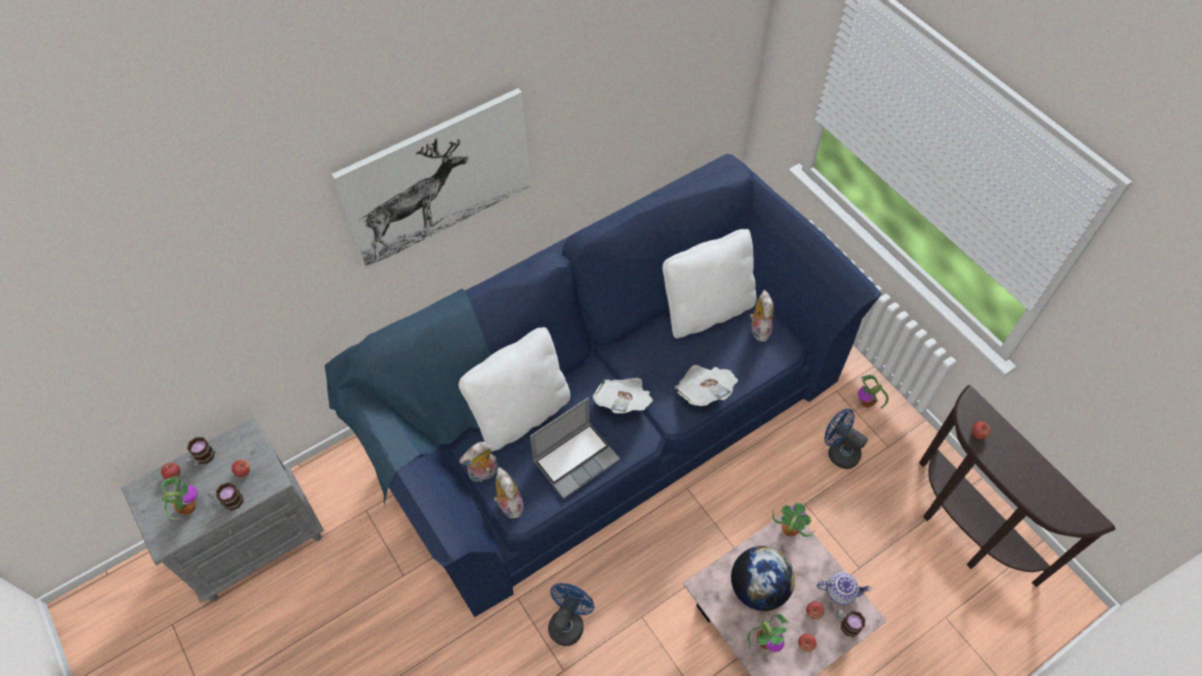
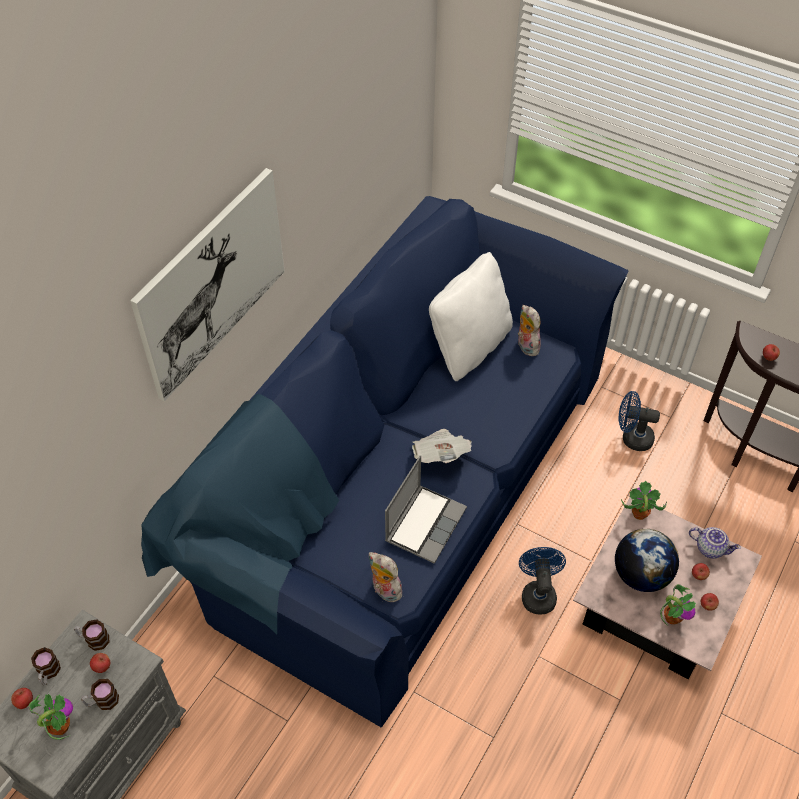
camera: 25 degrees left, 5 degrees down
(483, 474) = (343, 573): plush toy -> none
(521, 413) = (347, 504): white pillow -> none
(568, 622) = (474, 691): blue fan -> blue fan (538, 593)
(704, 391) = (508, 418): newspaper -> none
(840, 591) = (710, 548): teapot -> teapot turned 45 degrees clockwise
(846, 624) = (731, 573): mug -> mug (94, 639)
(867, 402) = (633, 387): potted plant -> none

